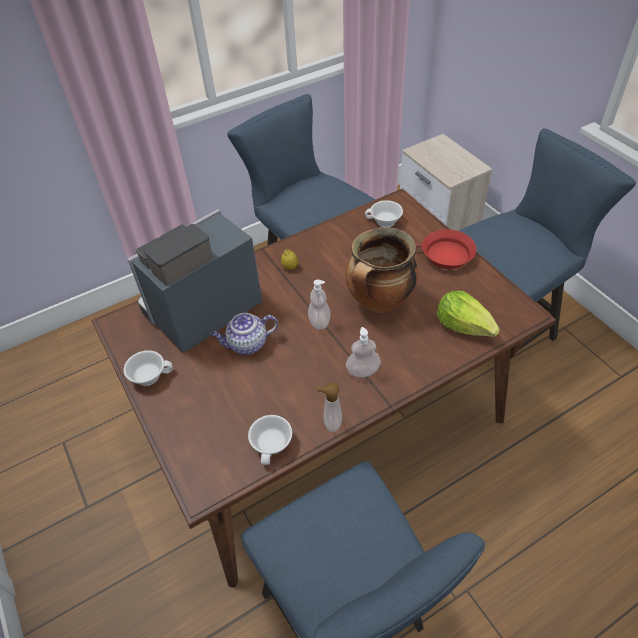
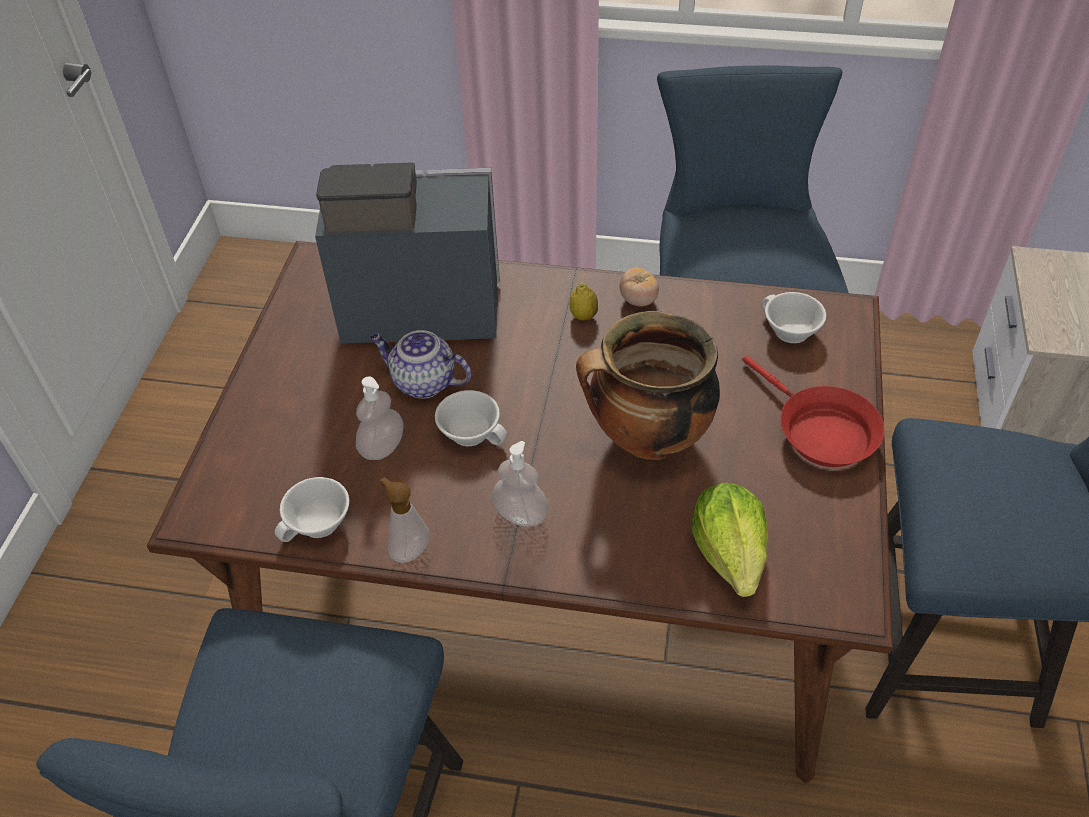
camera: 40 degrees right, 0 degrees up
(149, 374) = (284, 345): white cup -> white cup (472, 431)
(307, 246) = (638, 300): none -> tomato
(319, 321) = (540, 412): soap dispenser -> soap dispenser (382, 447)

